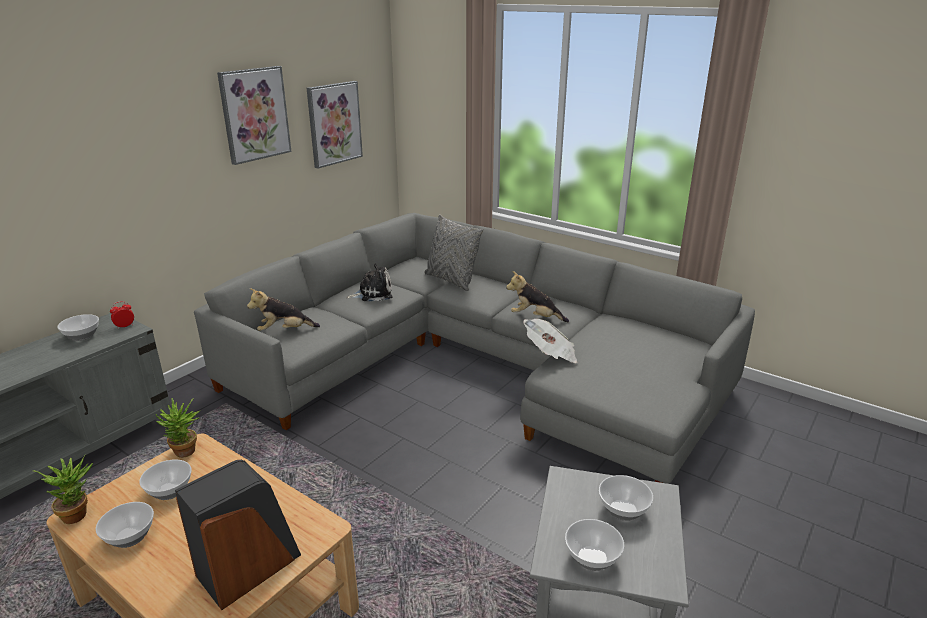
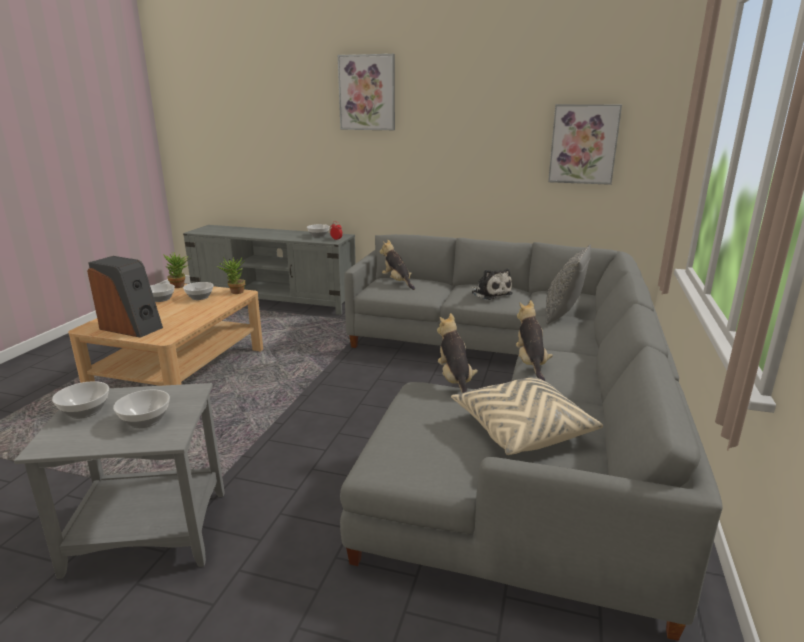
camera: 70 degrees right, 5 degrees down
(254, 114) = (493, 120): picture -> picture (367, 93)
(550, 354) = (455, 381): newspaper -> plush toy
(637, 346) = (521, 429): none -> beige pillow

